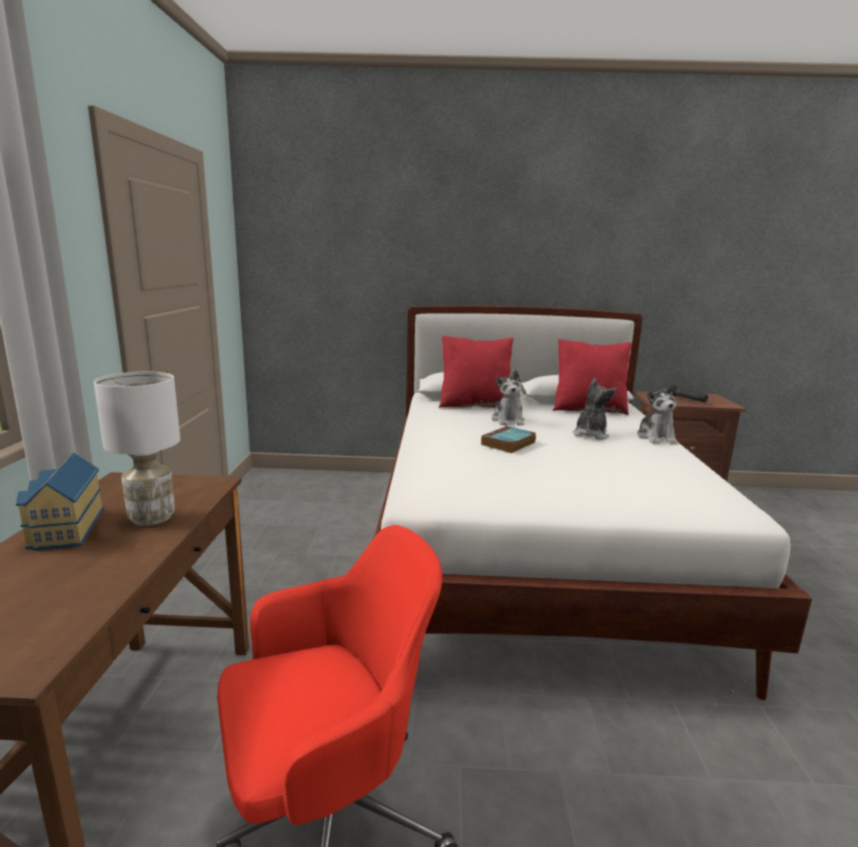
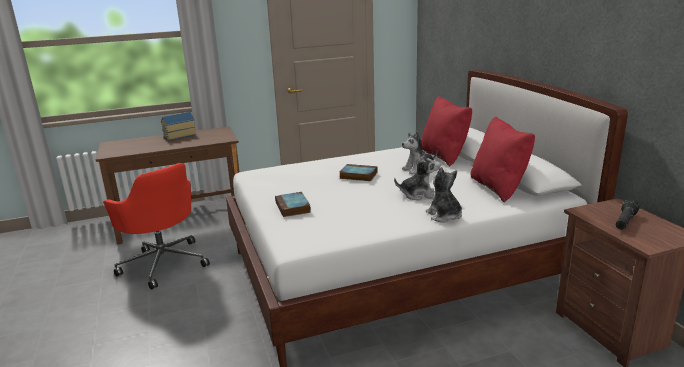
camera: 70 degrees right, 5 degrees up
(151, 518) = (191, 141): white table lamp -> none
(607, 493) = (293, 207): none -> book
(656, 437) = (444, 216): plush toy -> plush toy turned 90 degrees clockwise

